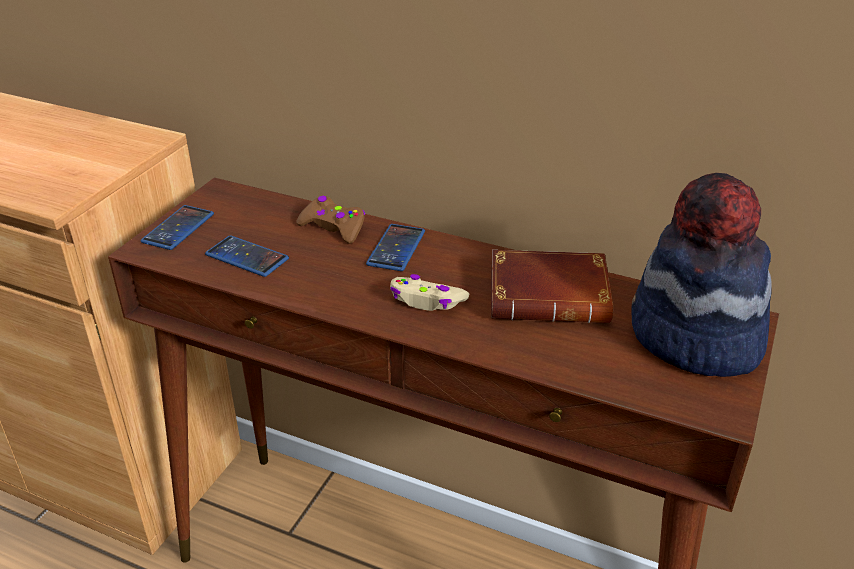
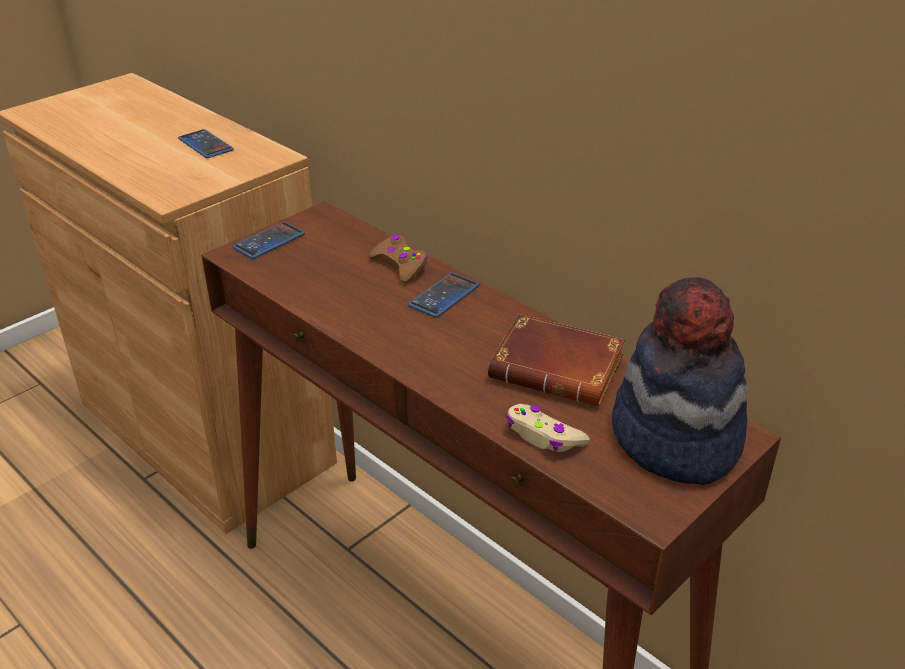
camera: 20 degrees right, 0 degrees up
(247, 257) = (311, 278): phone -> phone (205, 145)
(427, 301) = (442, 349): beige game controller -> beige game controller (543, 436)

